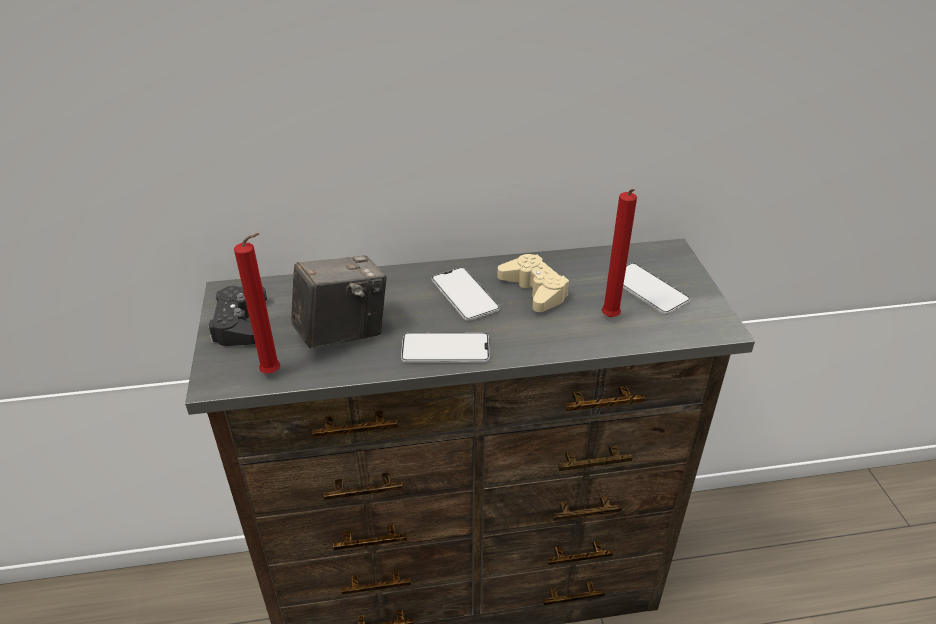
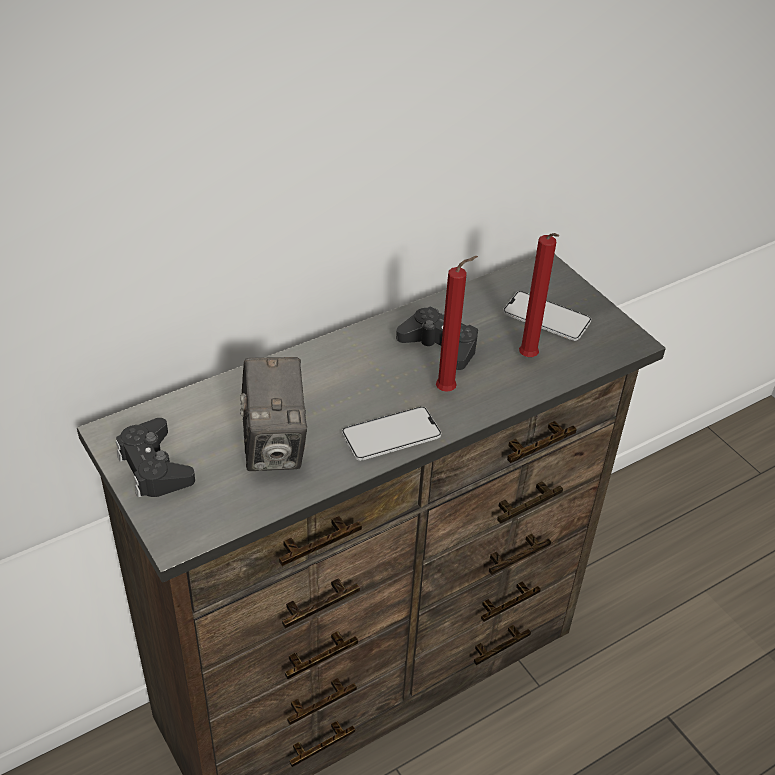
camera: 25 degrees left, 5 degrees up
(274, 373) = (234, 511): red candle -> red candle (449, 390)
(342, 333) = (274, 446): camera -> camera turned 135 degrees clockwise
(464, 294) = (373, 368): phone -> none
(534, 290) = (440, 345): beige game controller -> black game controller

